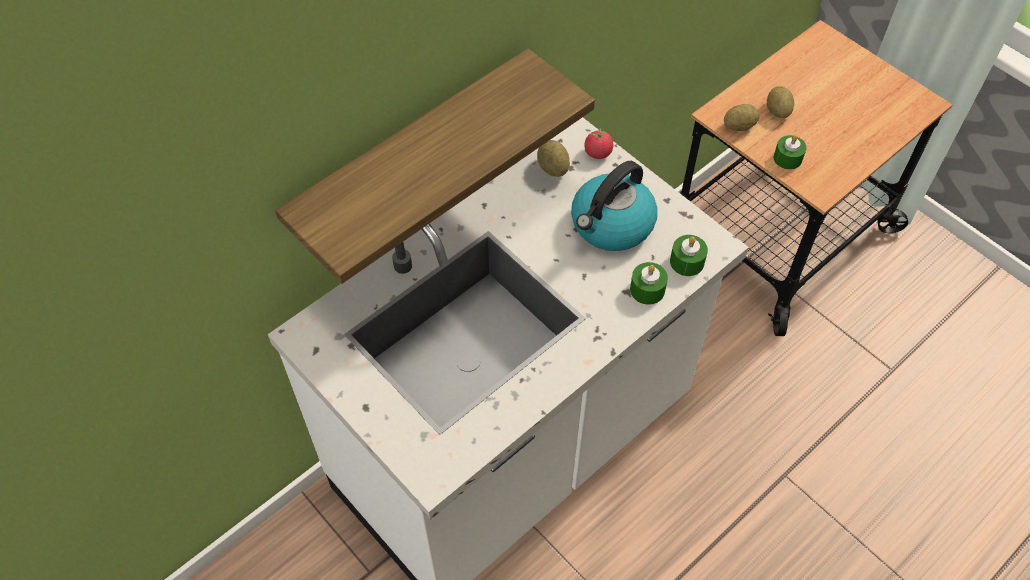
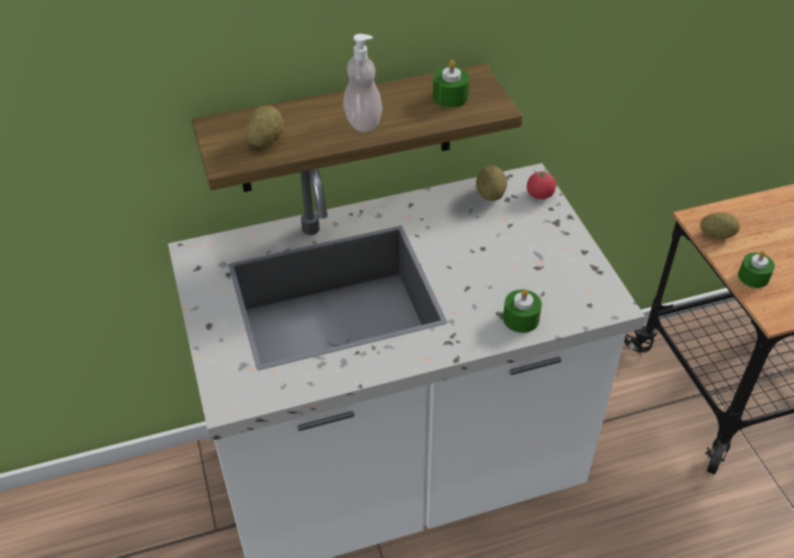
camera: 25 degrees right, 10 degrees down
(451, 156) = (363, 122): none -> soap dispenser
(611, 225) = (518, 255): kettle -> none
(687, 262) = (574, 308): green candle -> green candle (450, 97)
(778, 111) = (764, 234): potato -> potato (266, 140)

